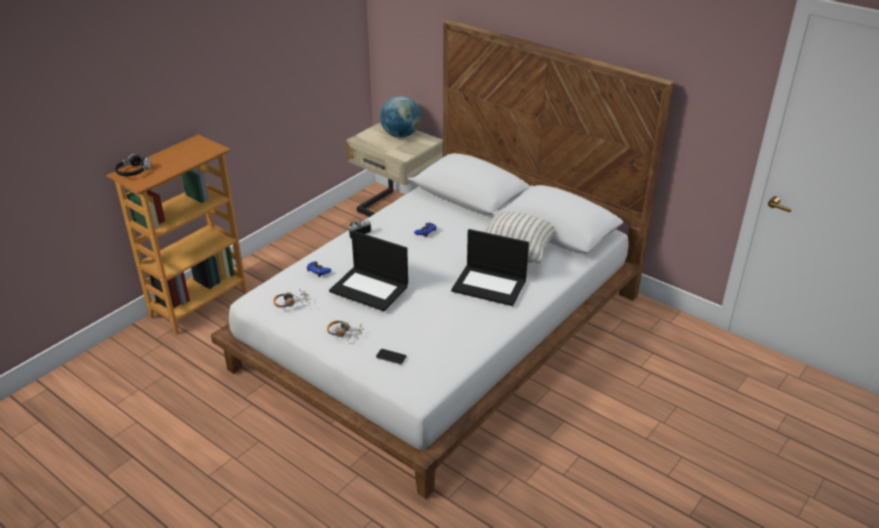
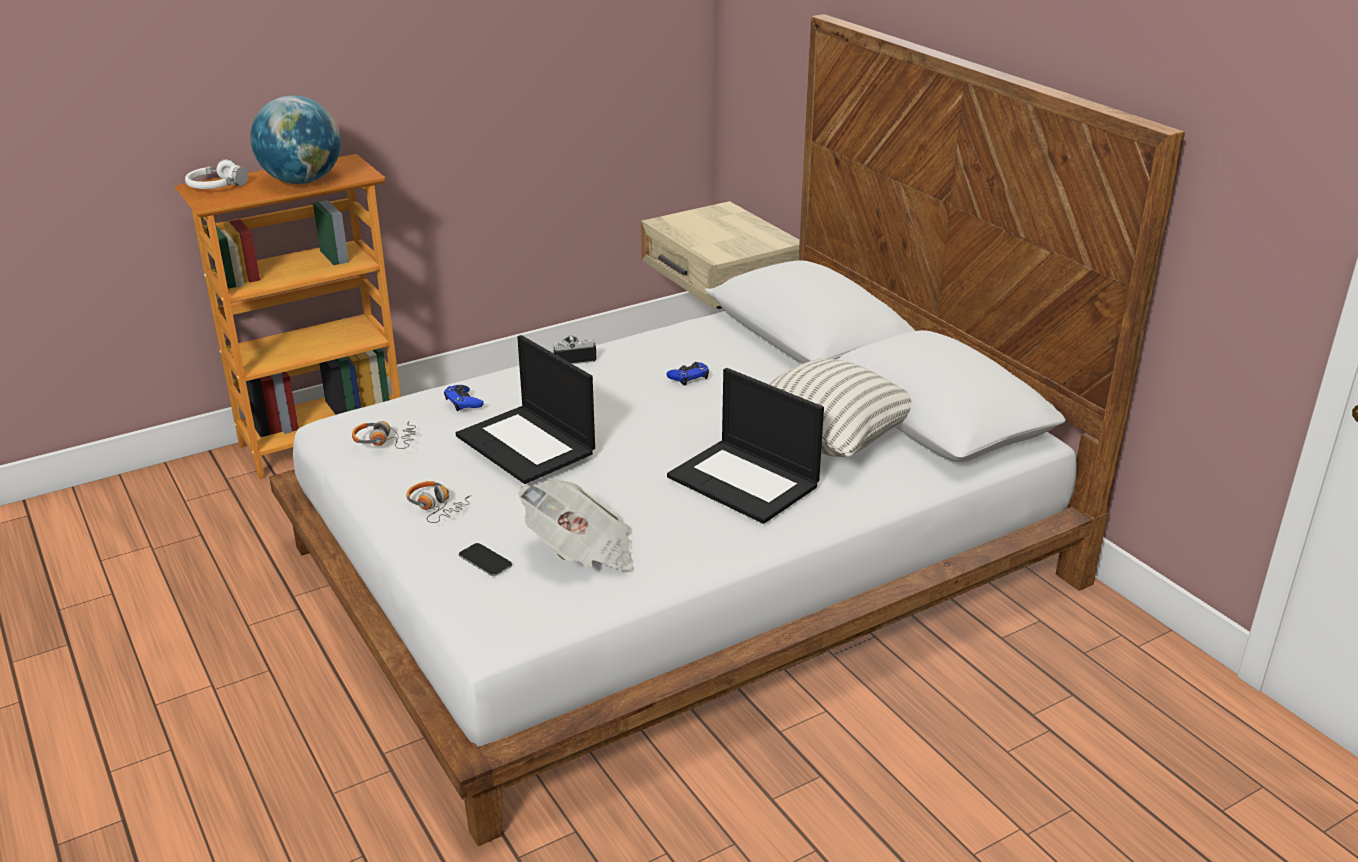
camera: 20 degrees right, 5 degrees down
(133, 171) = (216, 186): black headphones -> white headphones
(401, 135) = (737, 226): globe -> globe (302, 181)
(435, 341) = (581, 552): none -> newspaper

